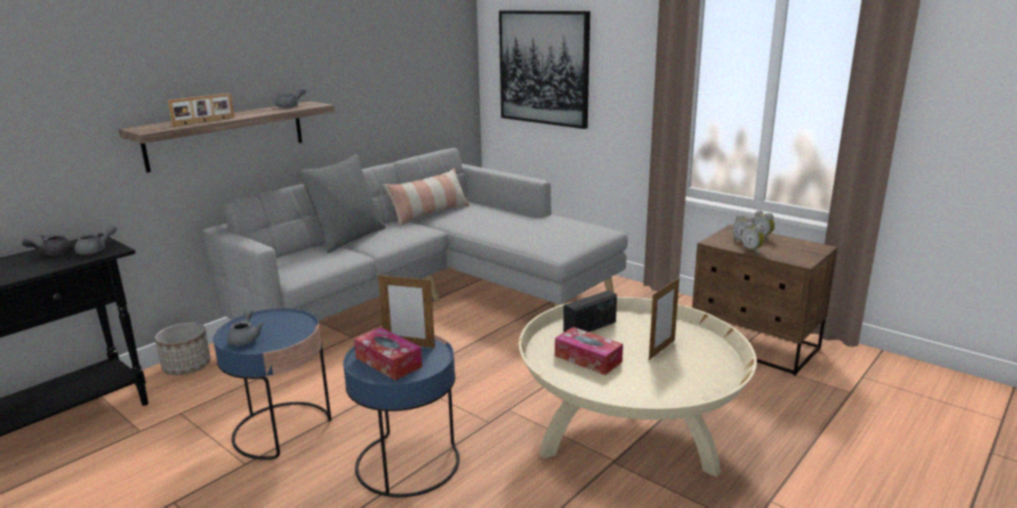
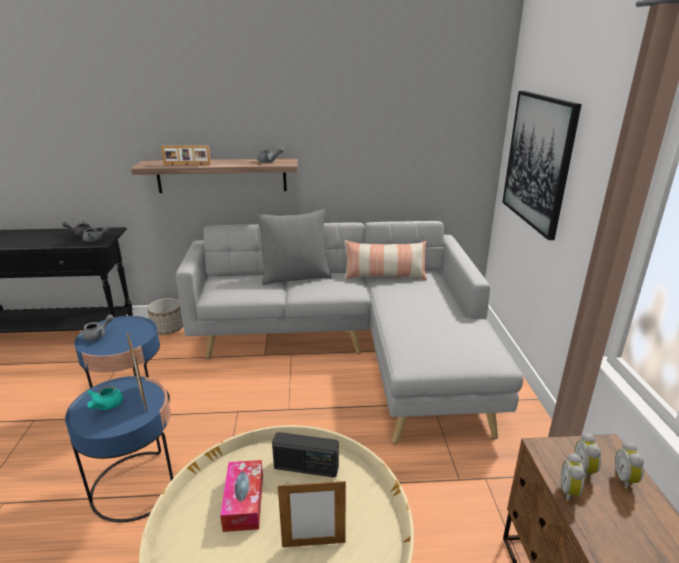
camera: 45 degrees right, 5 degrees up
(388, 362) = (106, 406): tissue box -> turquoise teapot

